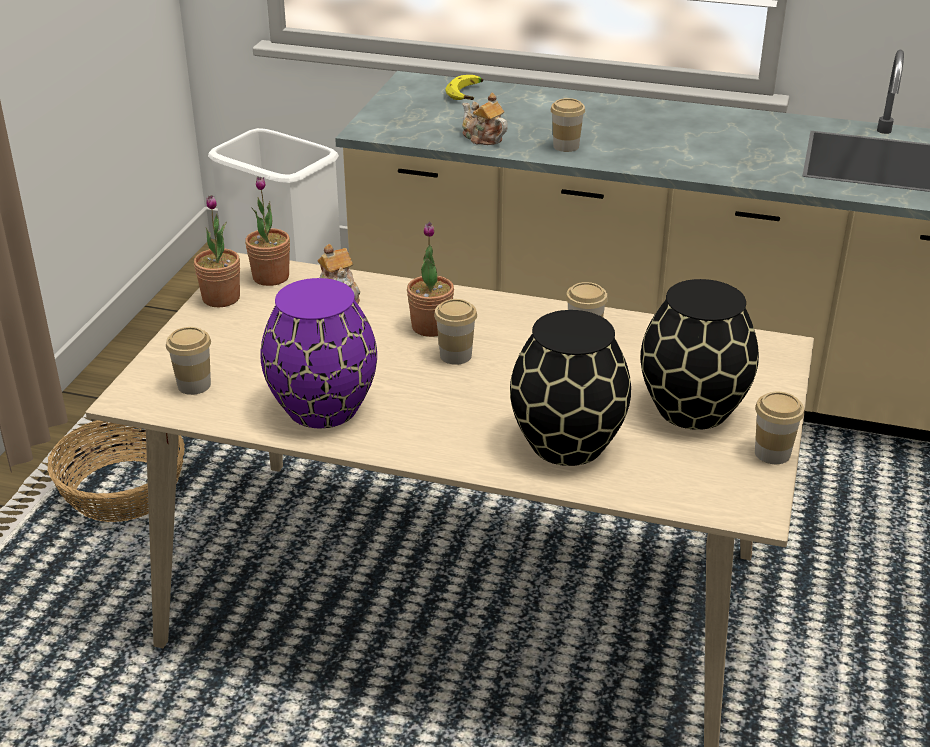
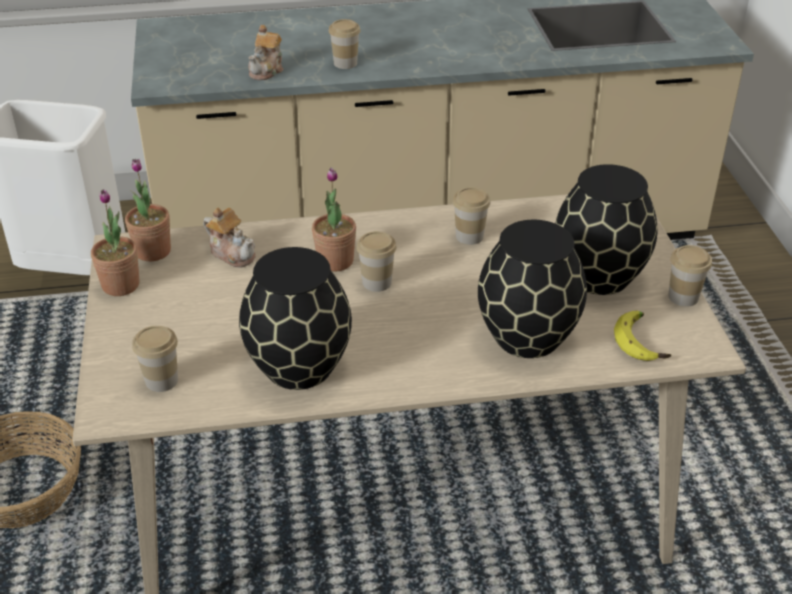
camera: 25 degrees left, 5 degrees up
(322, 409) = (298, 368): purple vase -> black vase
(468, 94) = (221, 30): banana -> banana (642, 342)
(482, 138) = (267, 70): teapot -> teapot turned 90 degrees counterclockwise

